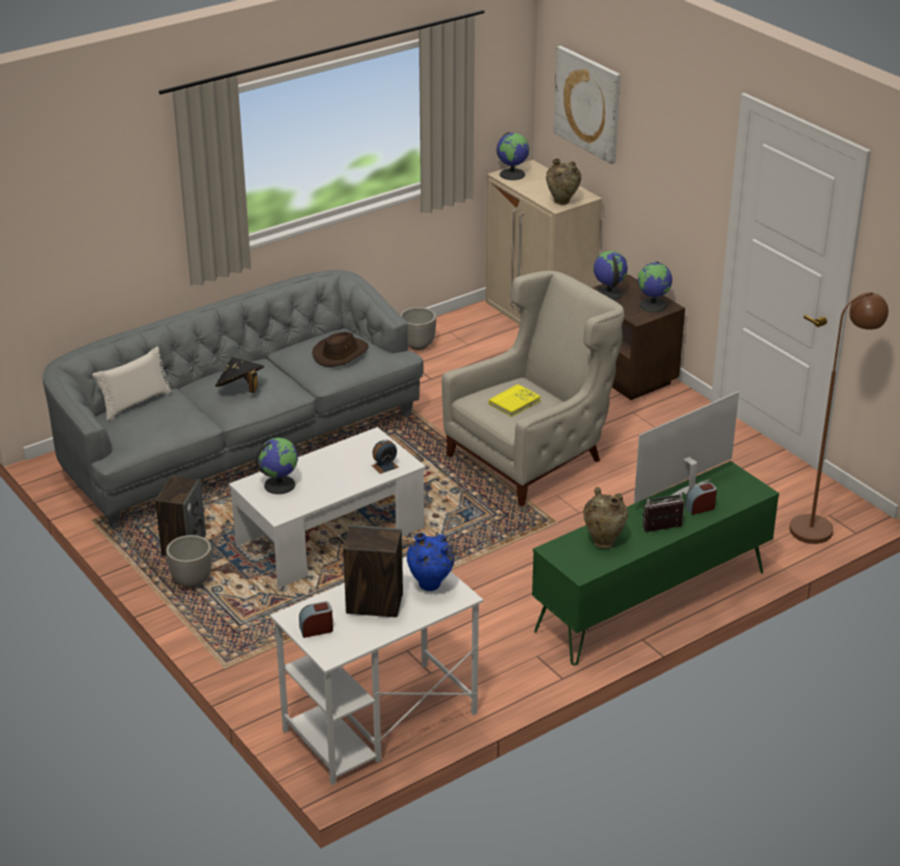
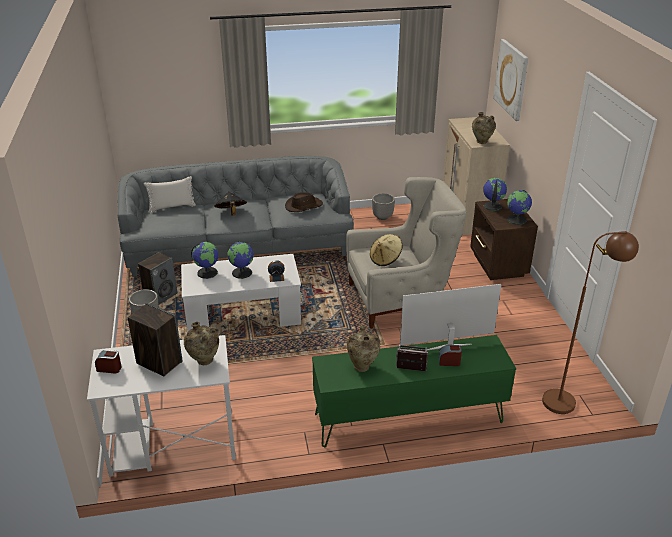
camera: 25 degrees right, 0 degrees up
(430, 587) = (204, 362): blue vase -> beige vase
(512, 174) = (464, 122): globe -> globe (242, 272)
(514, 402) = (385, 259): yellow book -> beige hat

